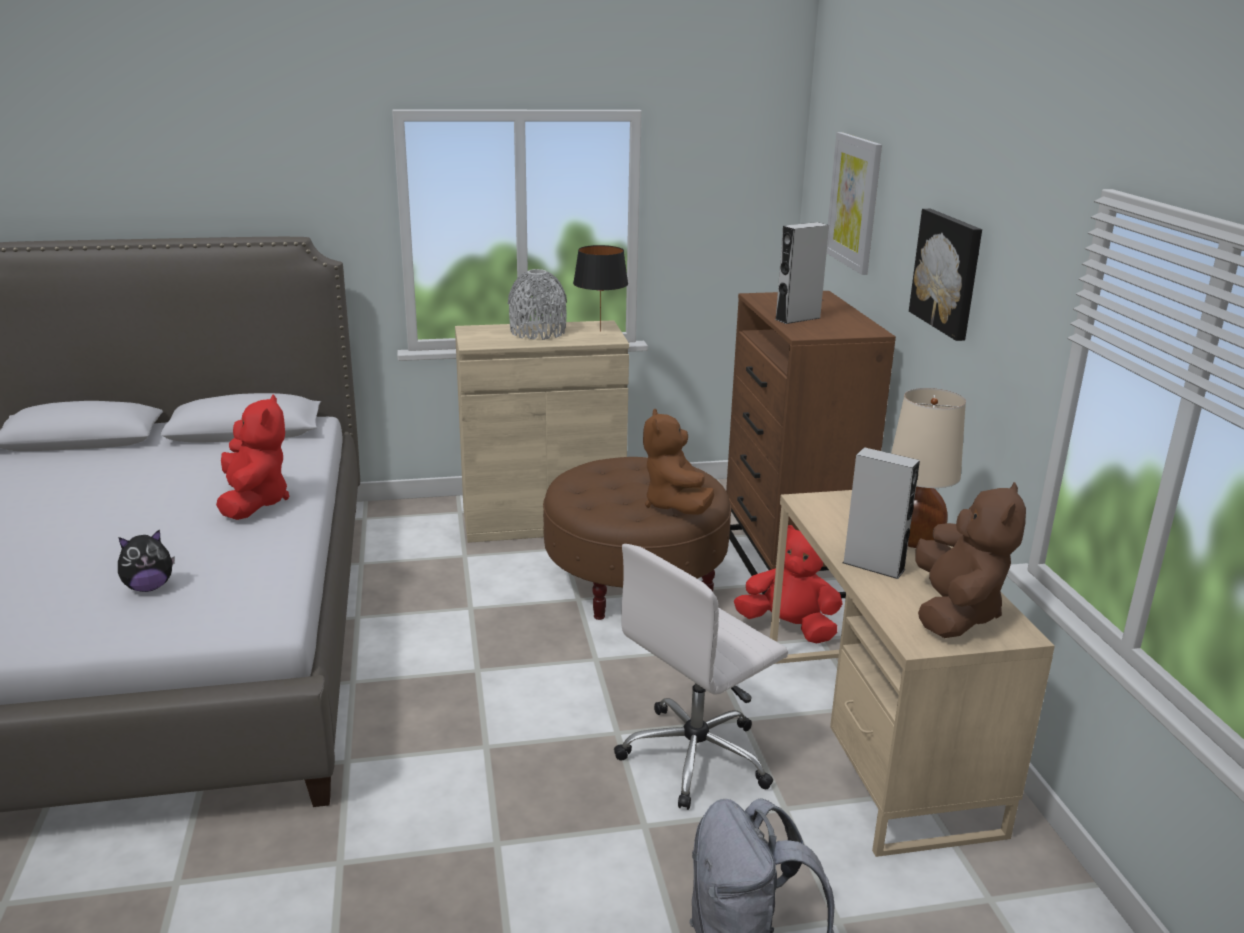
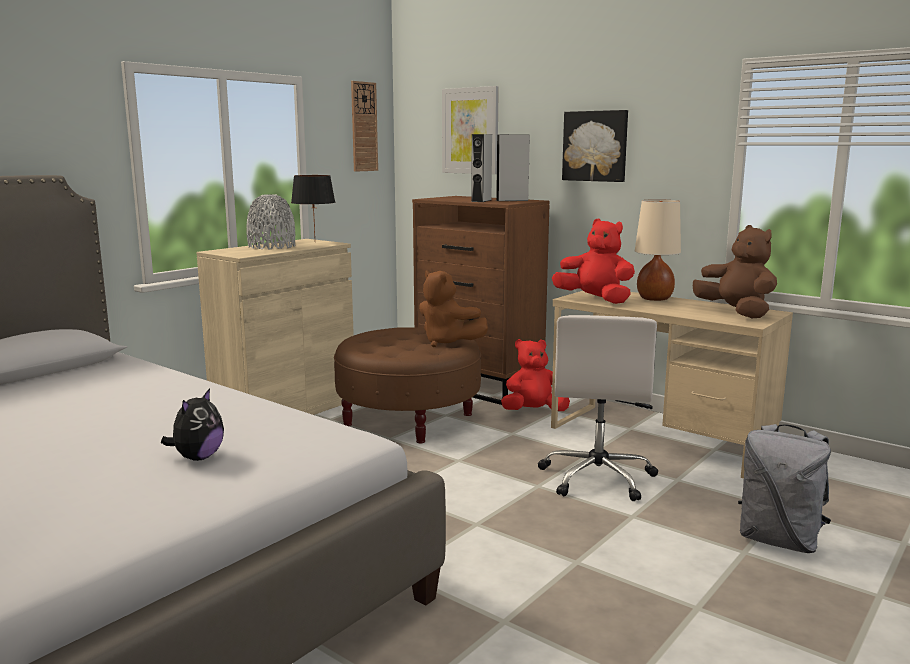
camera: 40 degrees left, 10 degrees down
(254, 502) = (164, 396): red plush toy -> red plush toy (595, 300)
(745, 172) = (364, 127): none -> wall clock
(873, 566) = (664, 309): grey speaker -> grey speaker (512, 200)

